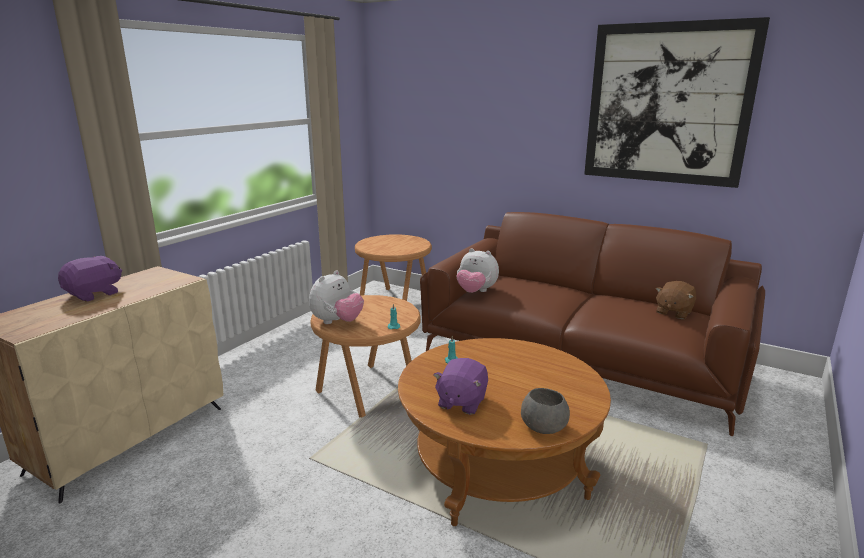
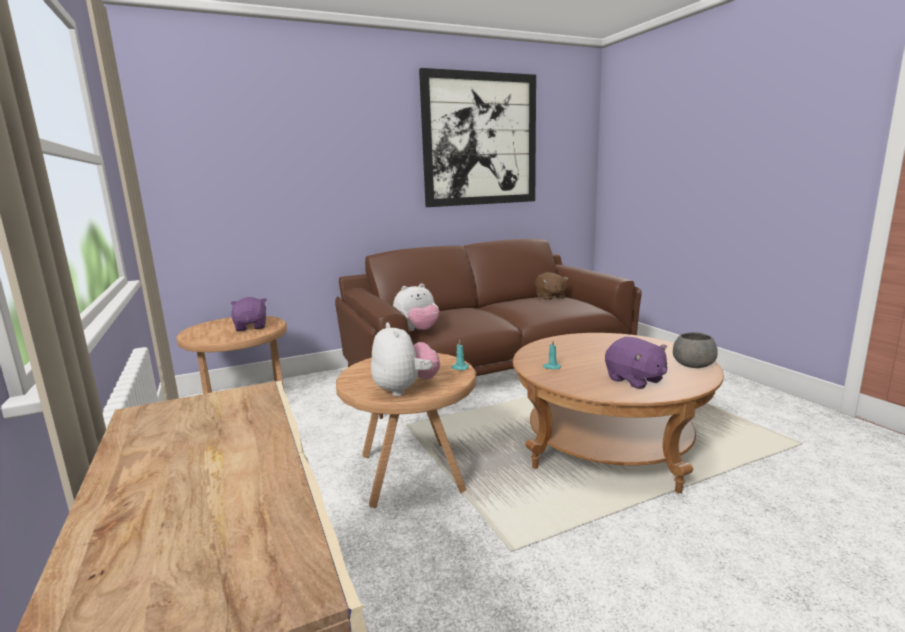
camera: 55 degrees left, 5 degrees down
(94, 294) = (160, 479): purple plush toy -> purple plush toy (251, 327)

